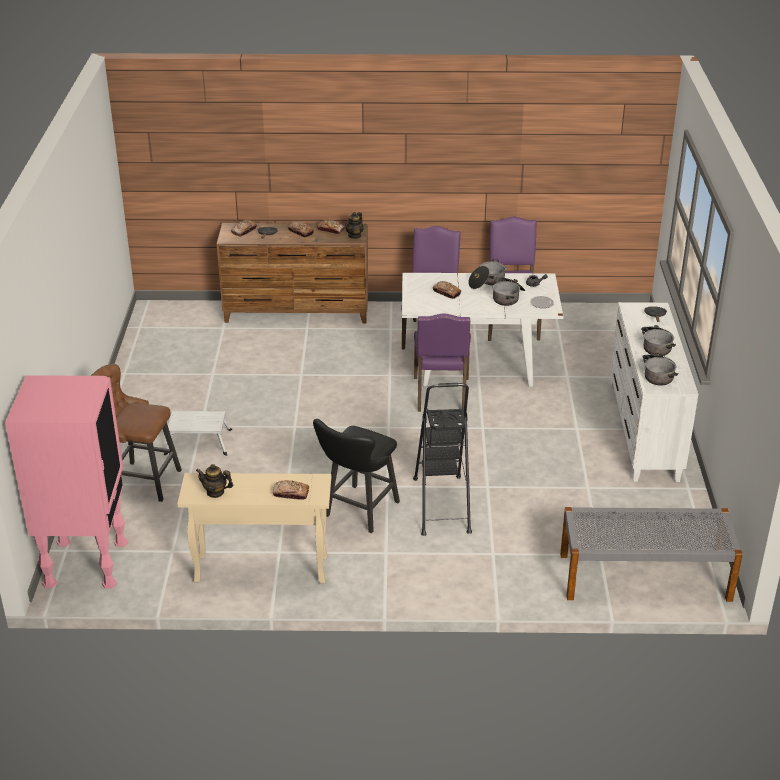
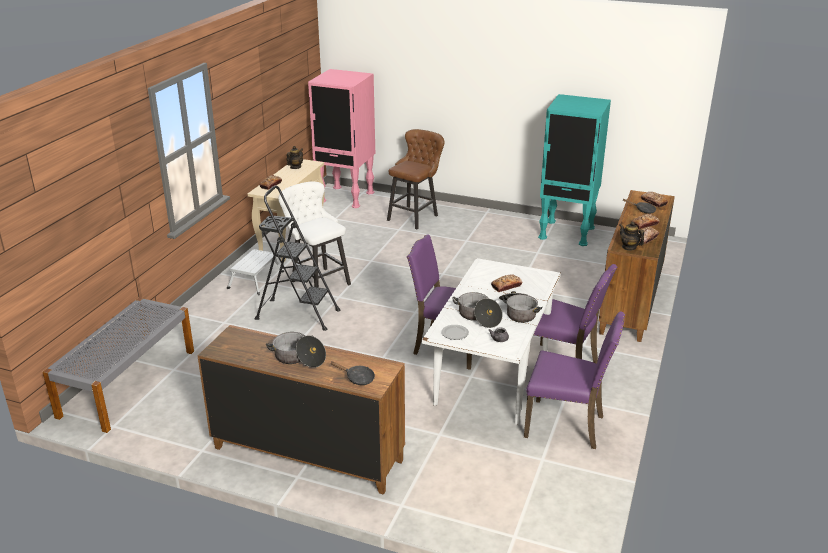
camera: 110 degrees right, 5 degrees down
(152, 361) = (567, 233): none -> turquoise cabinet
(198, 442) = (446, 237): white step ladder -> white step ladder (256, 279)
(357, 514) = (317, 280): black stool -> white stool
(644, 431) = (307, 455): white dresser -> brown dresser
(657, 374) = (249, 342): cooking pot -> none

